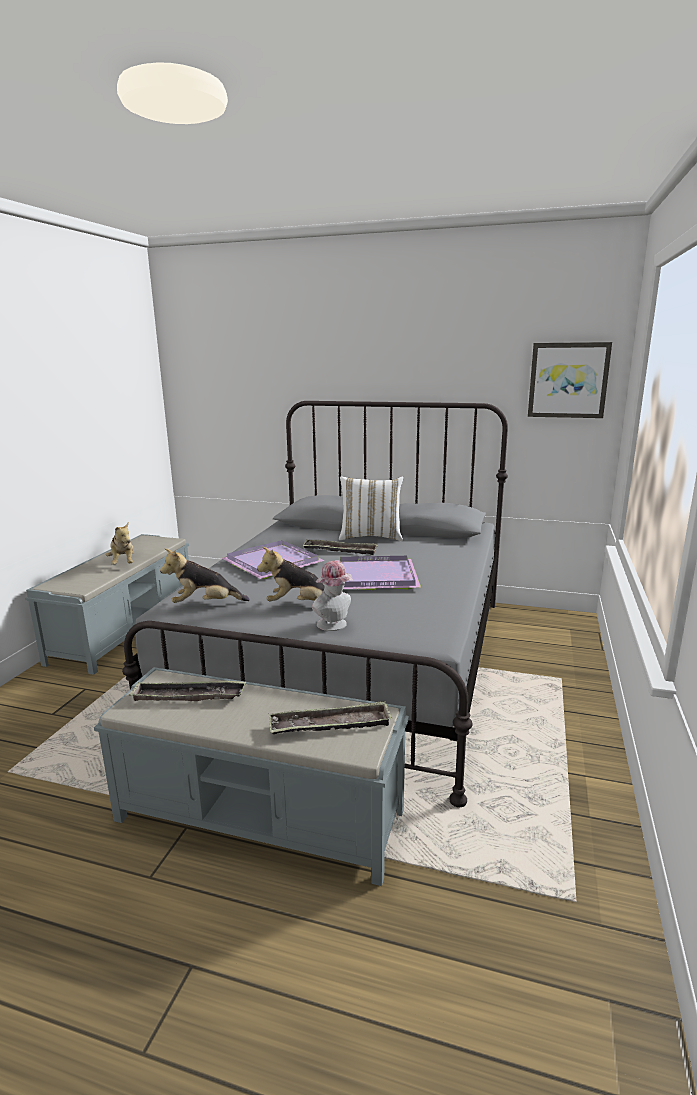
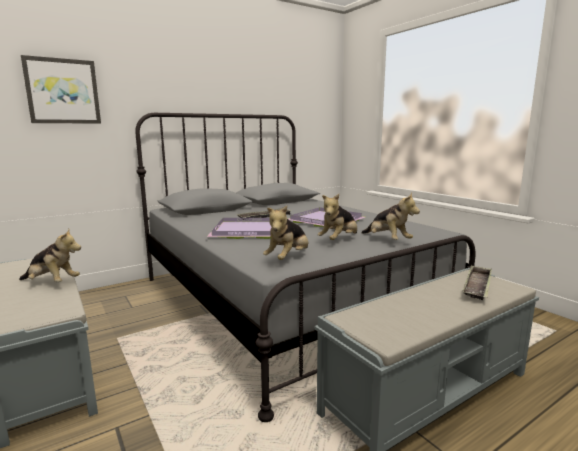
camera: 50 degrees left, 5 degrees down
(189, 696) = (392, 314): tray -> none
(334, 625) = (387, 240): hat -> plush toy
(371, 537) = (258, 209): white pillow -> none
(568, 380) = (317, 102): picture -> picture (63, 91)

